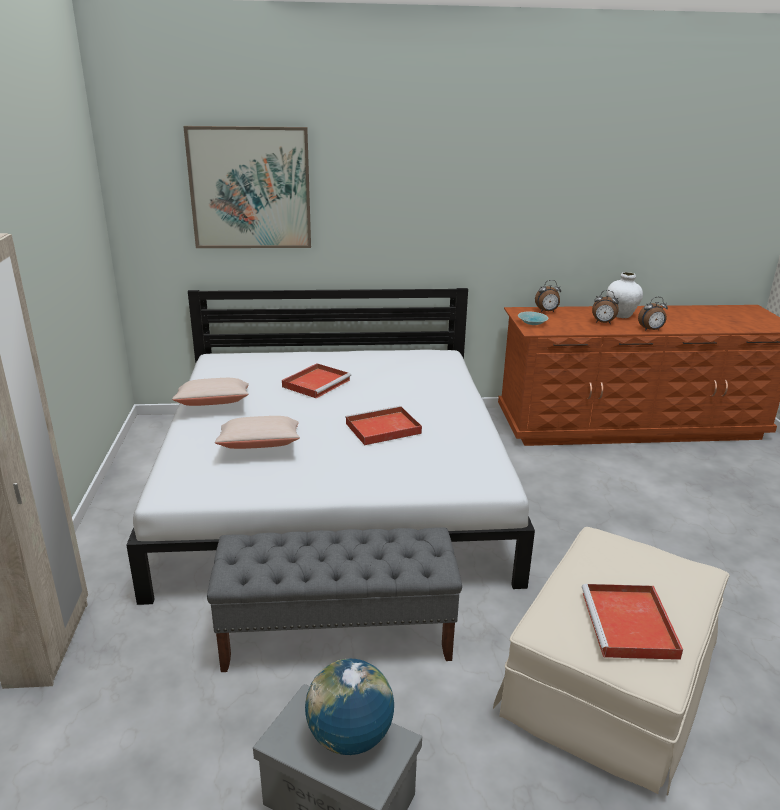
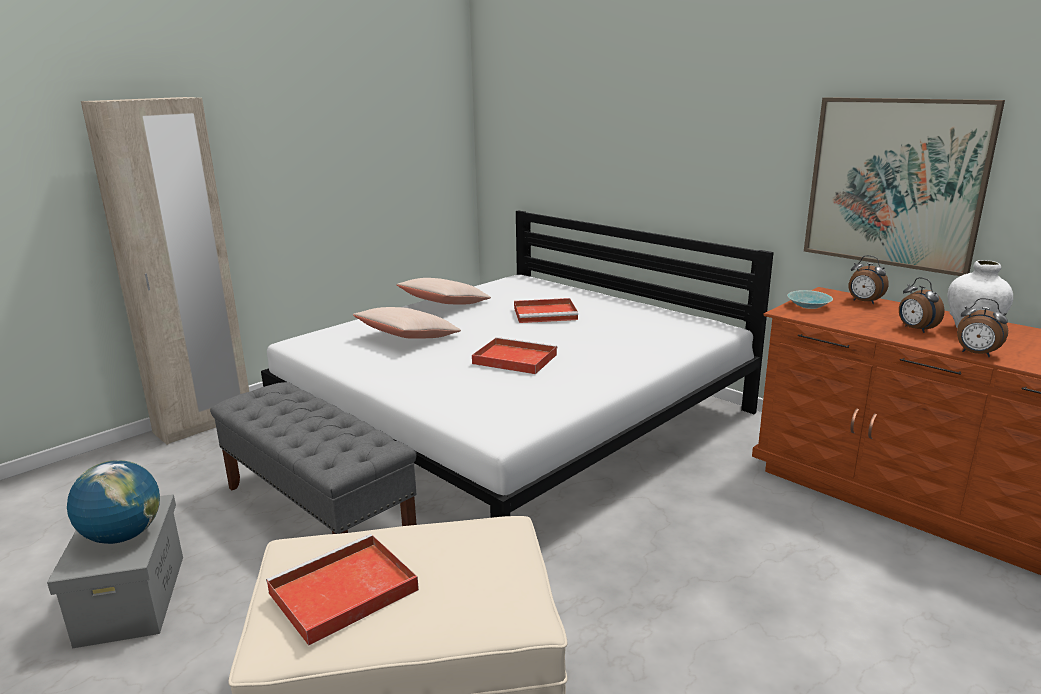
camera: 50 degrees right, 5 degrees down
(250, 188) = (571, 113): picture -> picture (894, 183)

